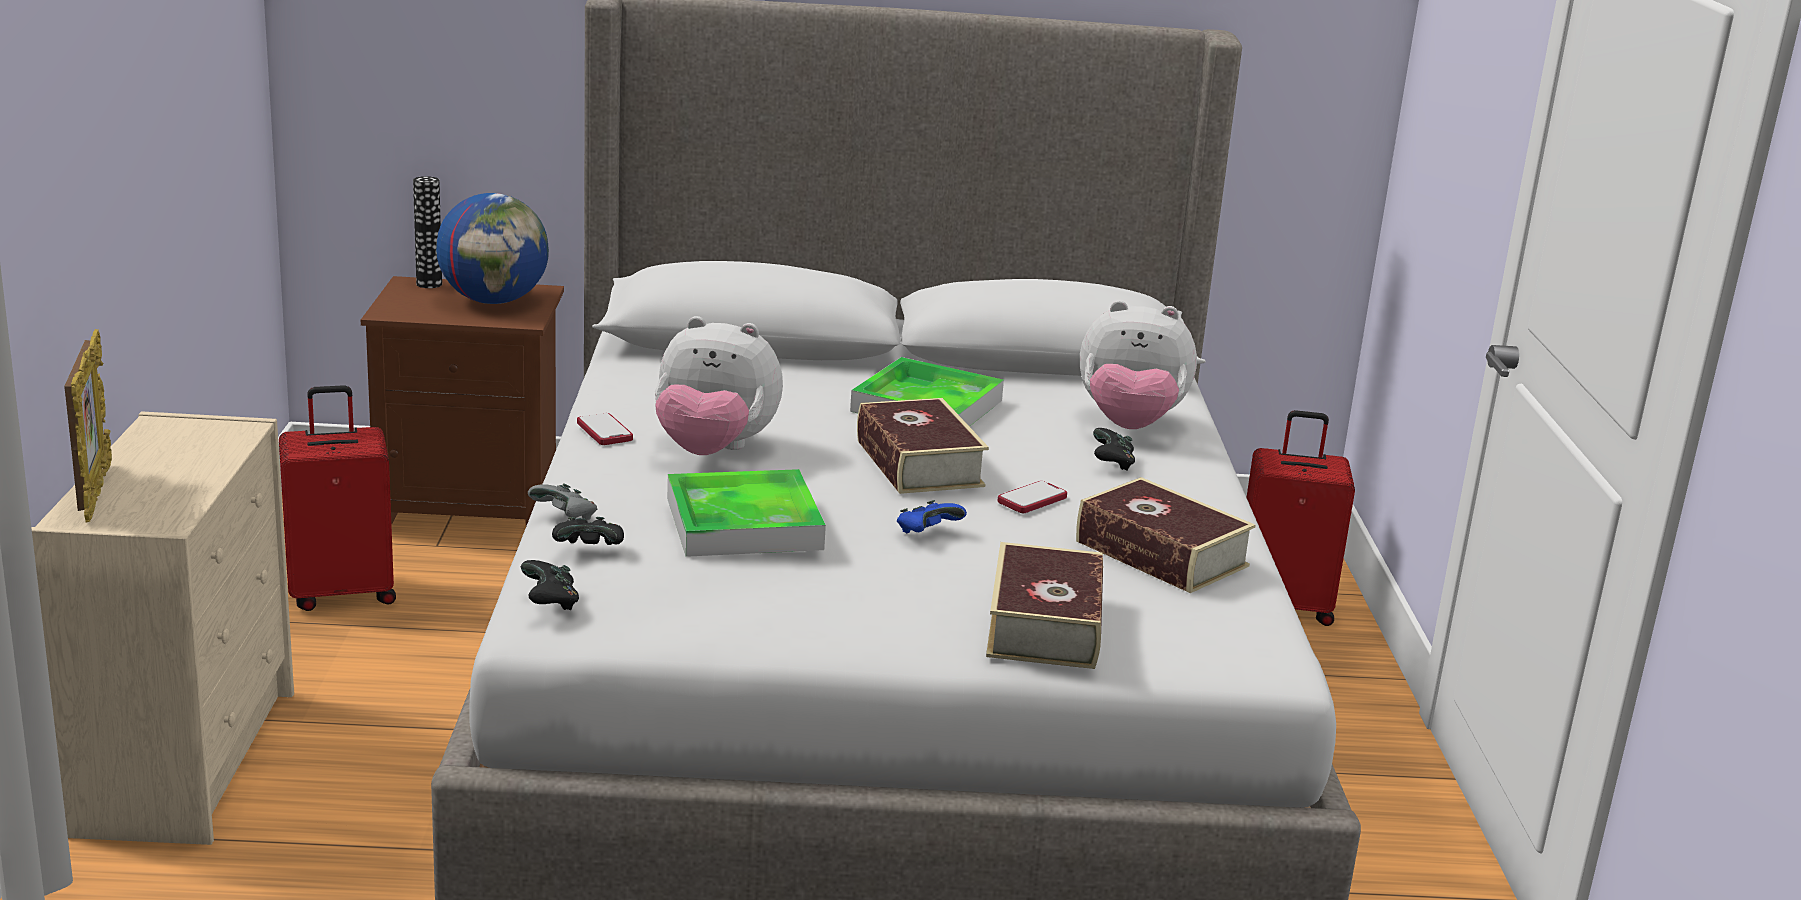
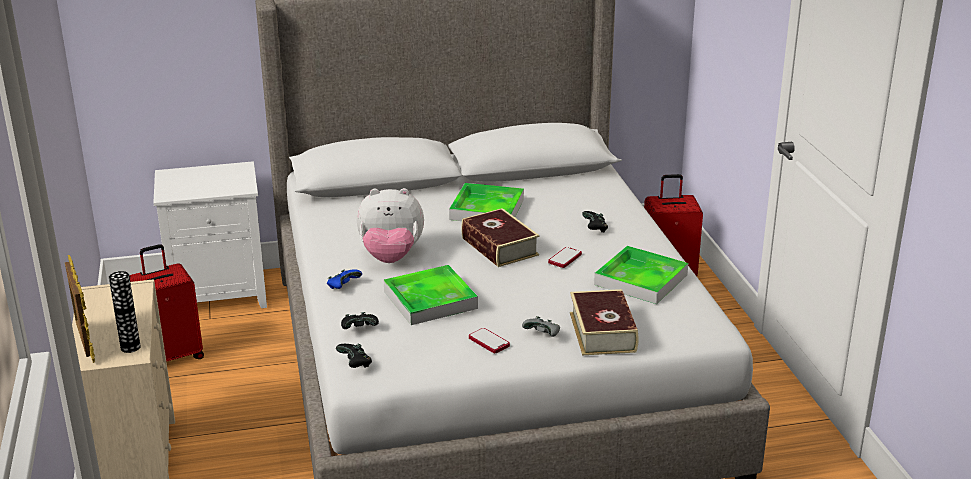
camera: 10 degrees left, 5 degrees up
(429, 284) = (178, 172): vase -> vase (130, 347)
(474, 512) = (220, 294): brown nightstand -> white nightstand
(494, 301) = (220, 178): globe -> none
(565, 518) = (336, 312): grey game controller -> grey game controller (543, 335)
(604, 431) = (328, 255): phone -> phone (489, 342)
(927, 533) = (522, 288): blue game controller -> blue game controller (343, 286)
(1129, 426) = (594, 204): plush toy -> none
(1161, 554) = (641, 280): book -> tray

